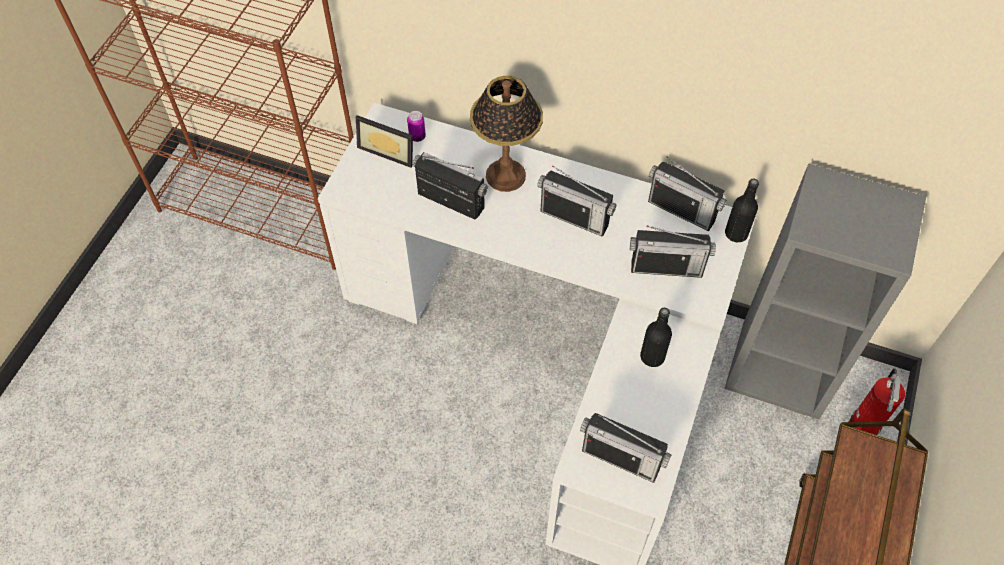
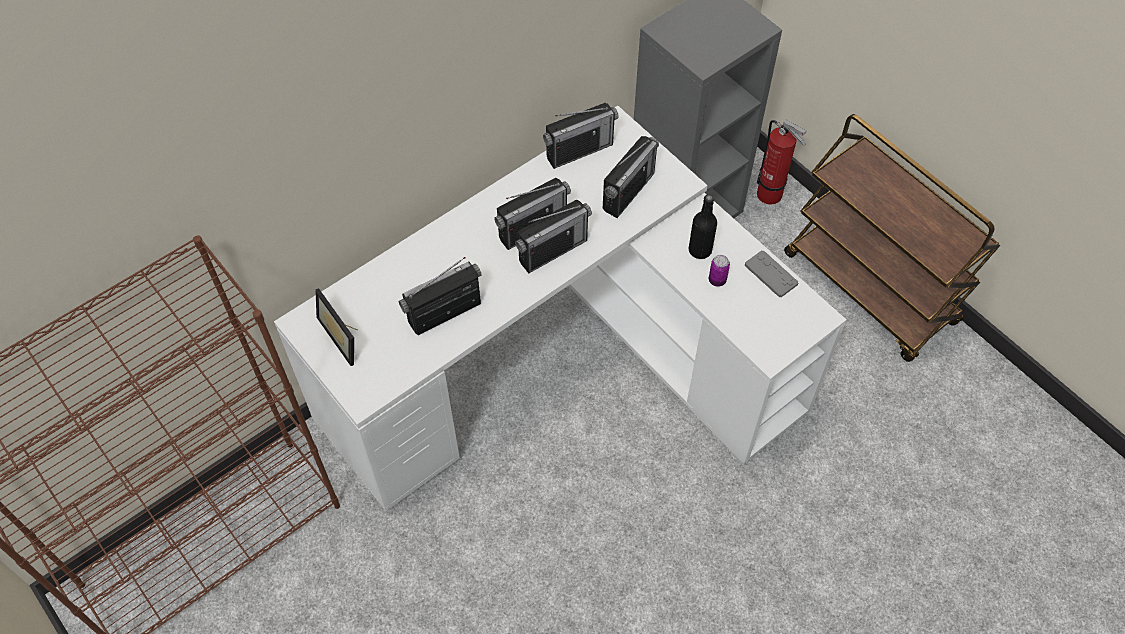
camera: 60 degrees left, 0 degrees up
(389, 149) = (345, 335): picture frame -> picture frame turned 90 degrees clockwise
(417, 136) = (347, 304): can -> can (717, 280)
(506, 176) = (449, 256): table lamp -> none
(621, 458) = (779, 320): radio -> radio (553, 251)
(668, 428) = (771, 274): none -> grey game controller
(736, 233) = (627, 128): black bottle -> none

